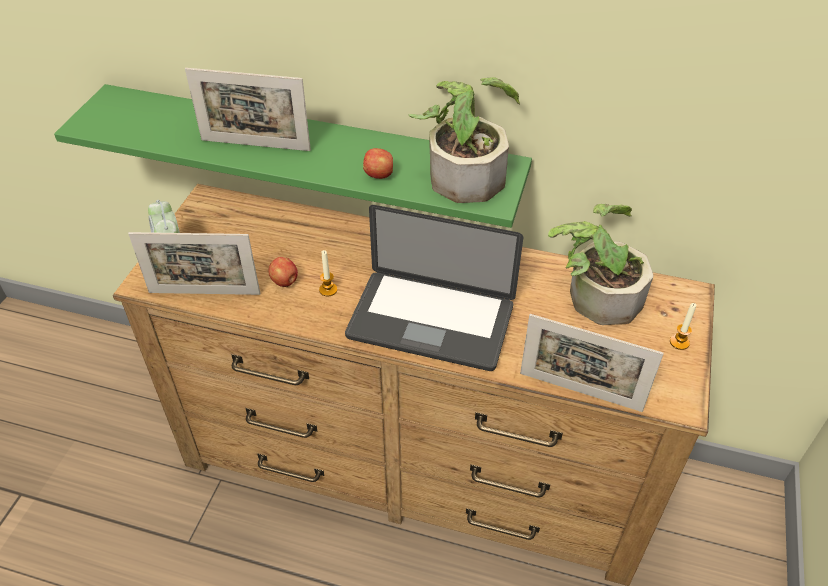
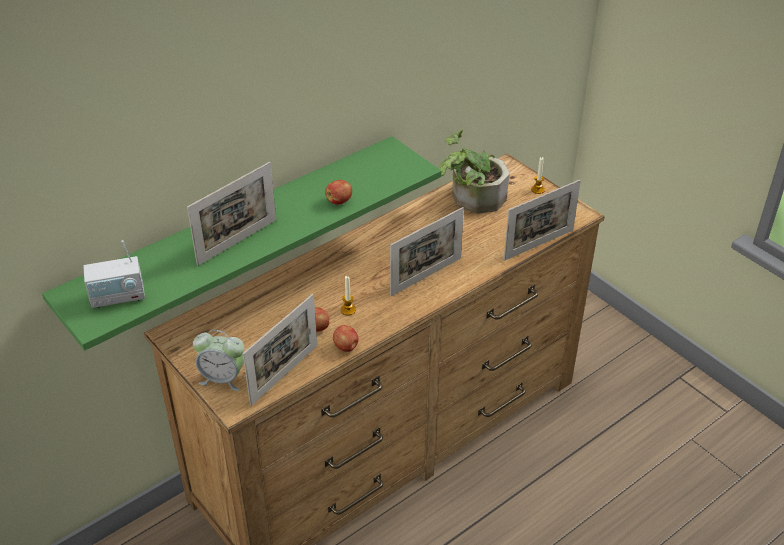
camera: 55 degrees left, 5 degrees down
(125, 121) = (118, 297): none -> radio
(274, 315) = (346, 347): none -> apple
(430, 321) = (426, 276): laptop -> picture frame
(464, 171) = (376, 166): potted plant -> none

